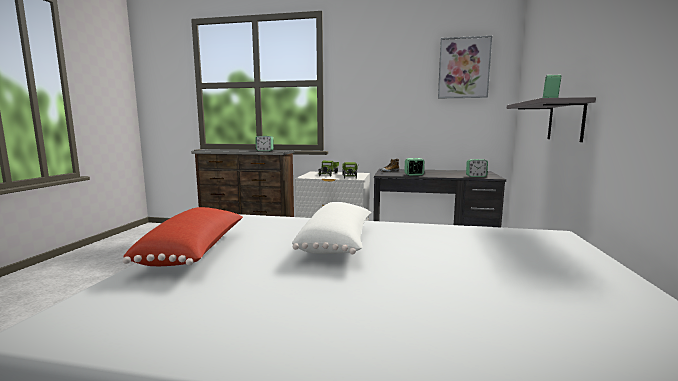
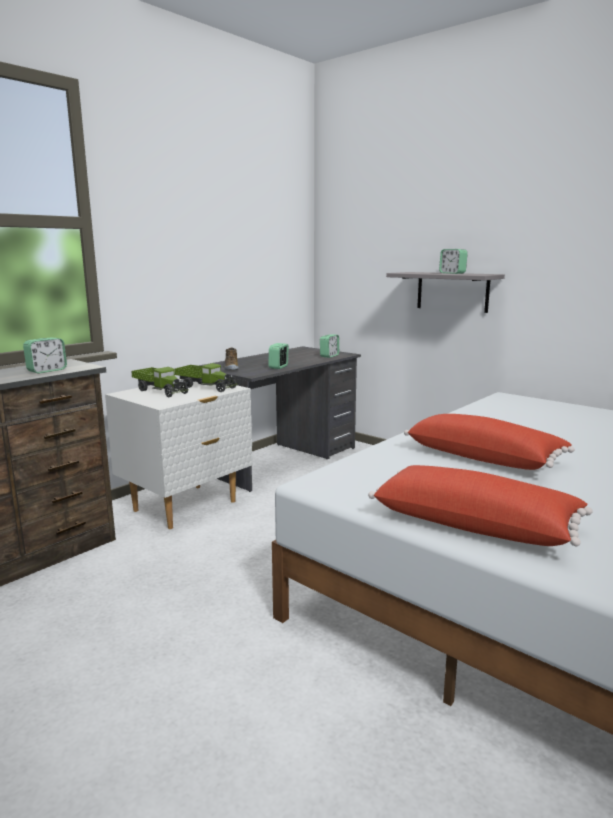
camera: 60 degrees left, 5 degrees up
(339, 243) = (484, 458): white pillow -> red pillow
(463, 68) = (271, 214): picture -> none

